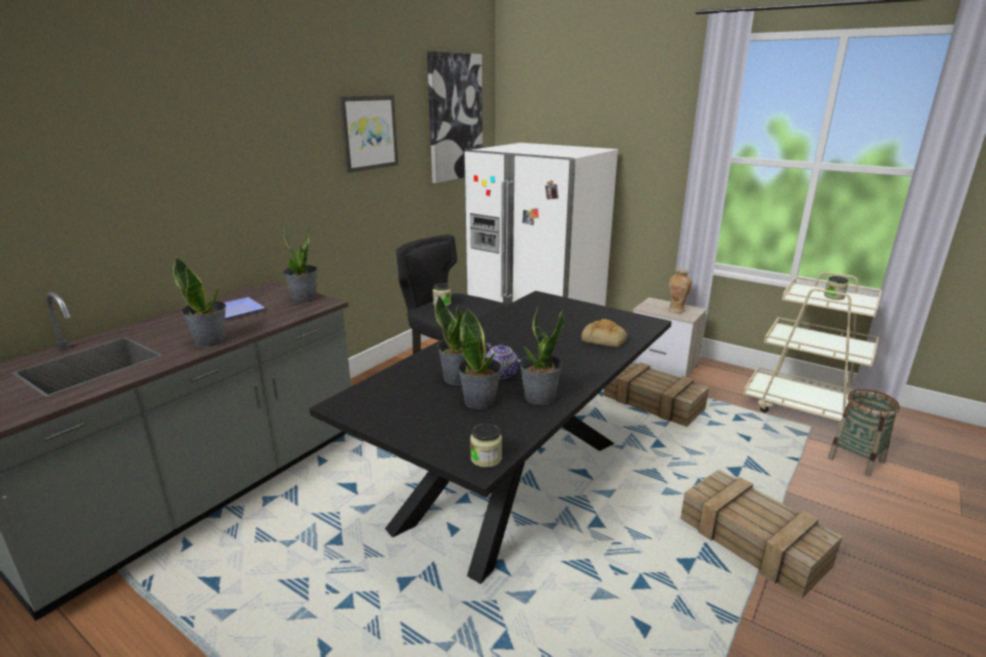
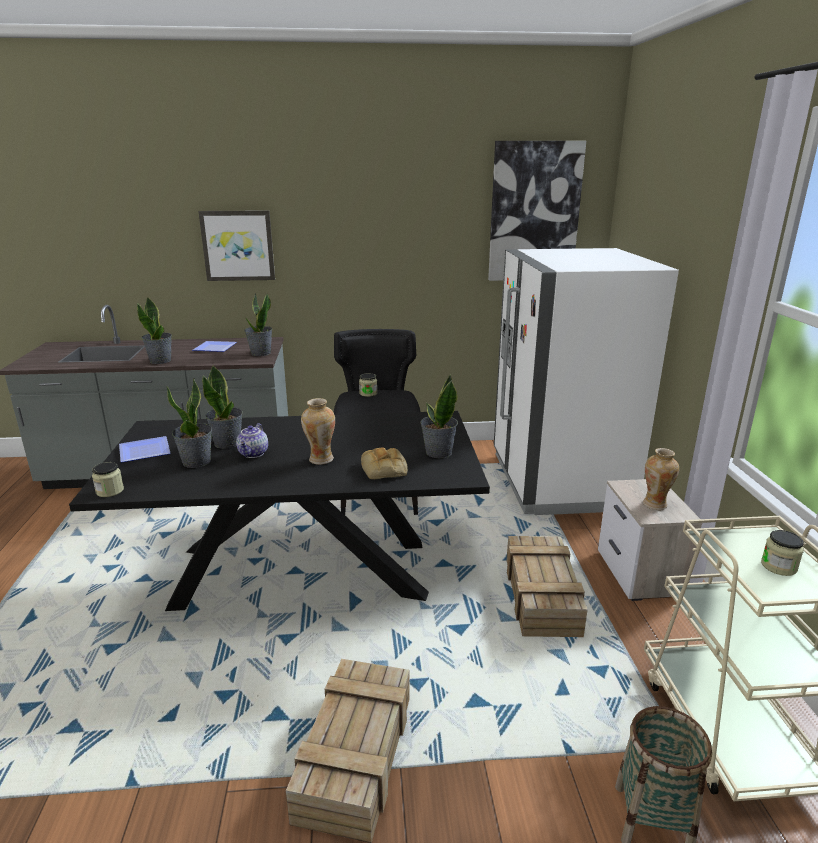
camera: 50 degrees right, 0 degrees up
(368, 132) = (403, 222): picture -> picture (238, 245)
(411, 422) = (143, 452): none -> plate
(539, 397) = (225, 479): potted plant -> potted plant (438, 452)
(554, 353) = (320, 459): none -> vase

